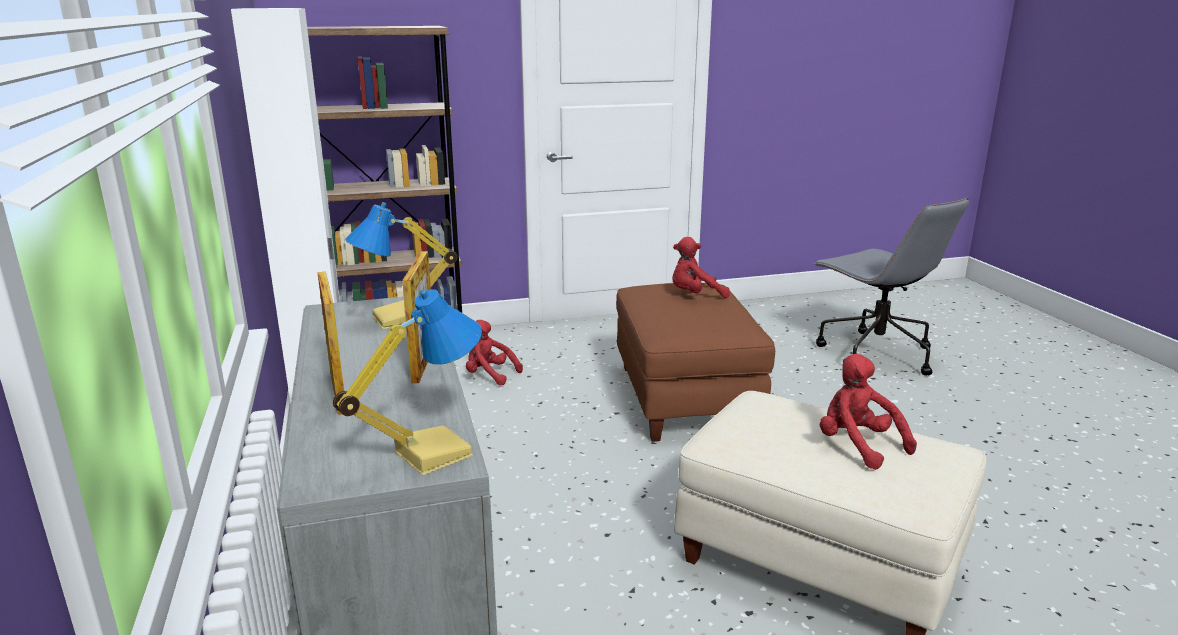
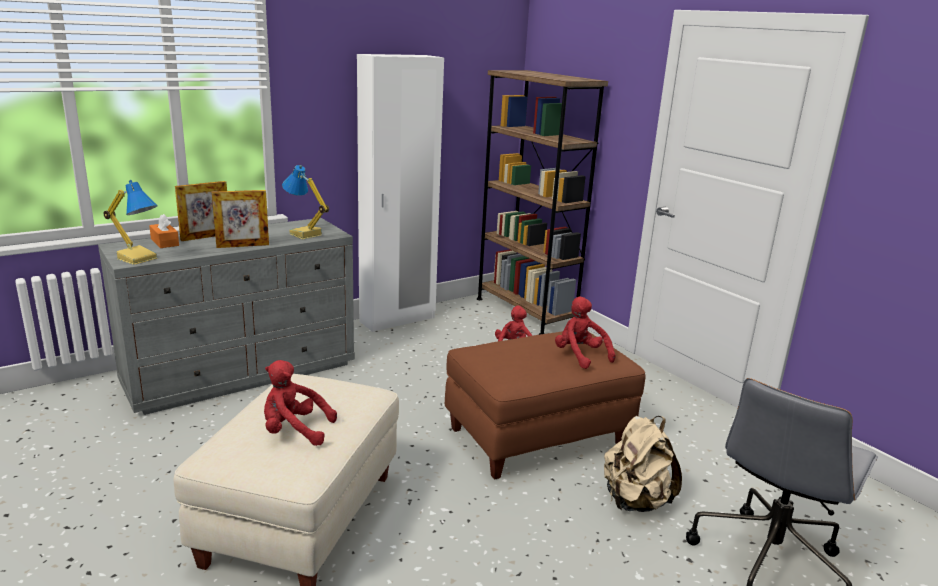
camera: 70 degrees right, 0 degrees up
(339, 429) = (165, 242): none -> orange tissue box
(798, 379) = (635, 501): none -> beige backpack
(857, 445) = (294, 431): red plush toy -> red plush toy turned 120 degrees counterclockwise

